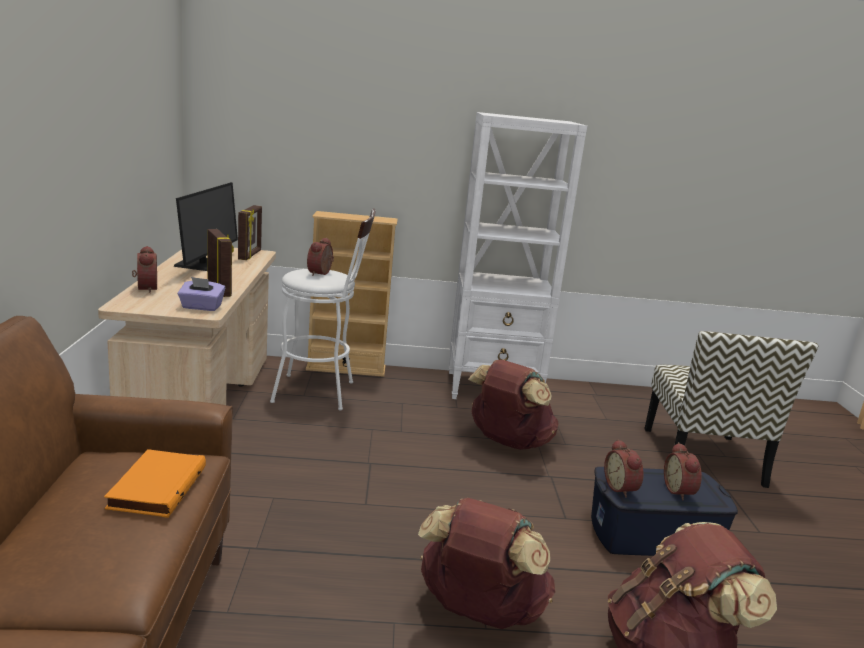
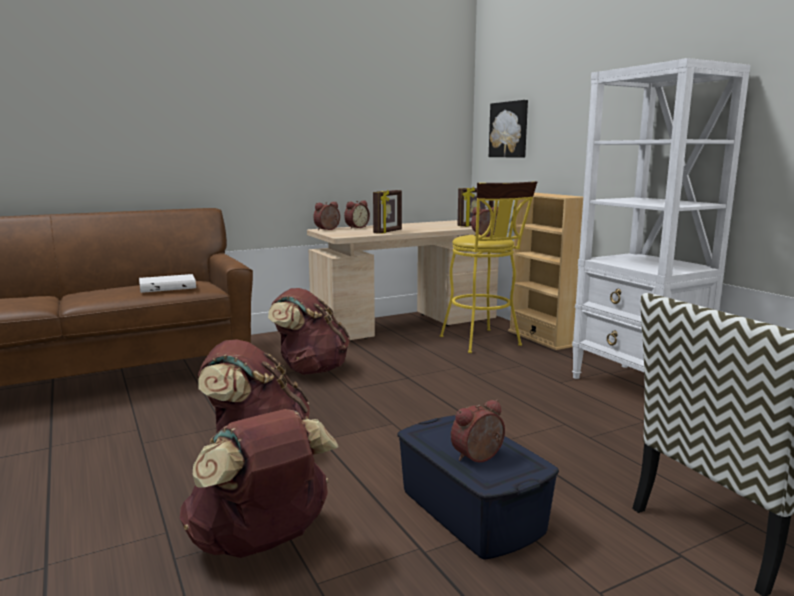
camera: 65 degrees right, 5 degrees down
(155, 487) = (168, 286): orange book -> white book
(201, 307) = (348, 234): purple tissue box -> none
(203, 264) = (428, 225): monitor -> none
(265, 132) = (509, 129): none -> picture
(321, 392) = (483, 342): white stool -> yellow stool
(508, 442) = (536, 413): brown backpack -> brown backpack (310, 369)
(622, 488) = (436, 428): alarm clock -> alarm clock (328, 229)

